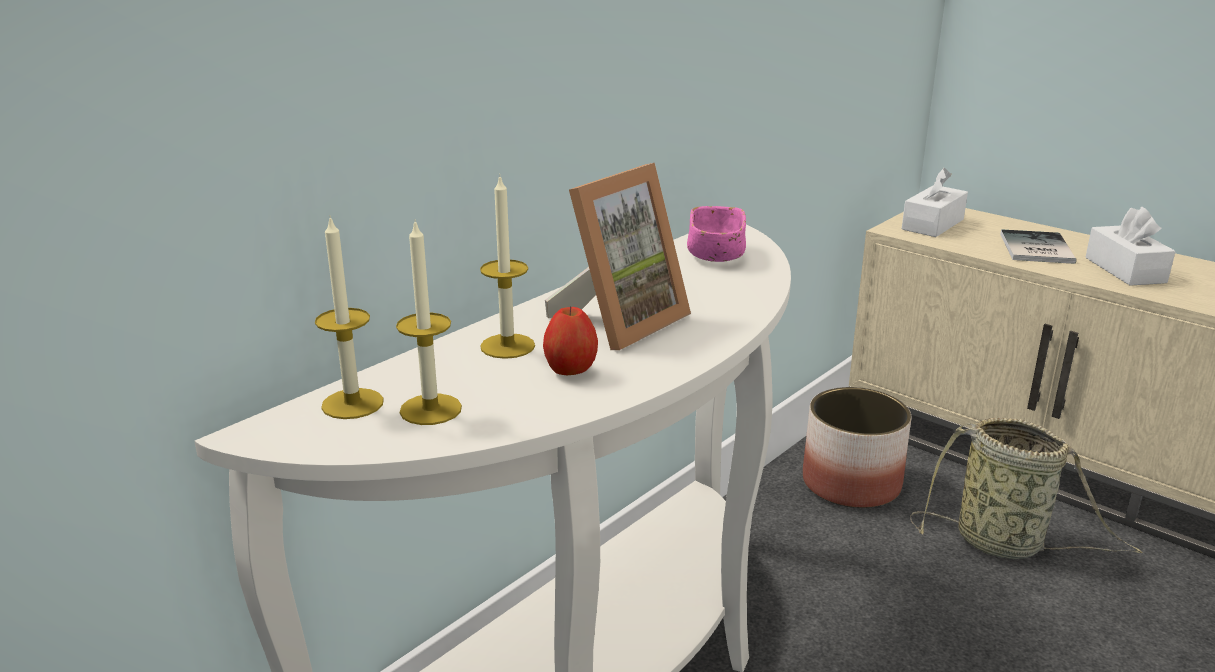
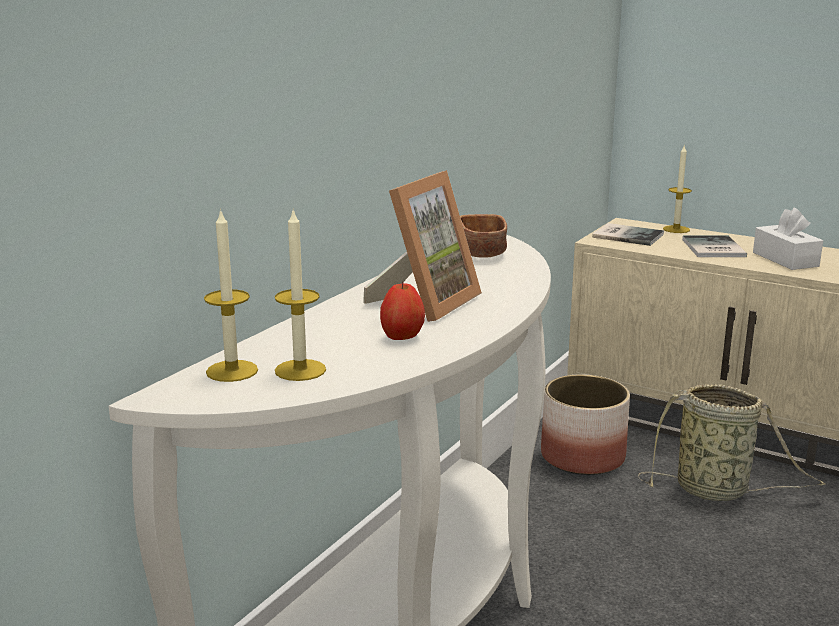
camera: 10 degrees left, 5 degrees down
(507, 346) = (341, 324): candle -> candle (676, 229)
(716, 254) = (481, 253): pink bowl -> brown bowl
(932, 224) = (626, 235): white tissue box -> book

